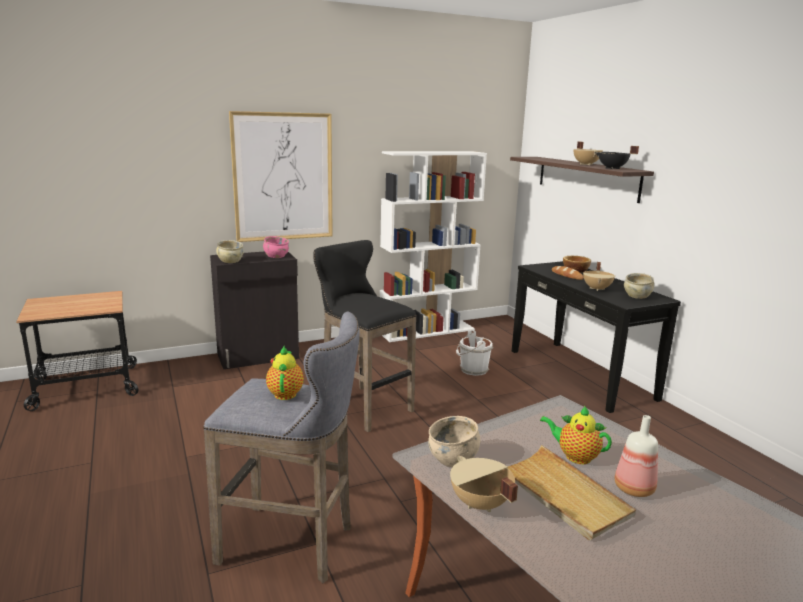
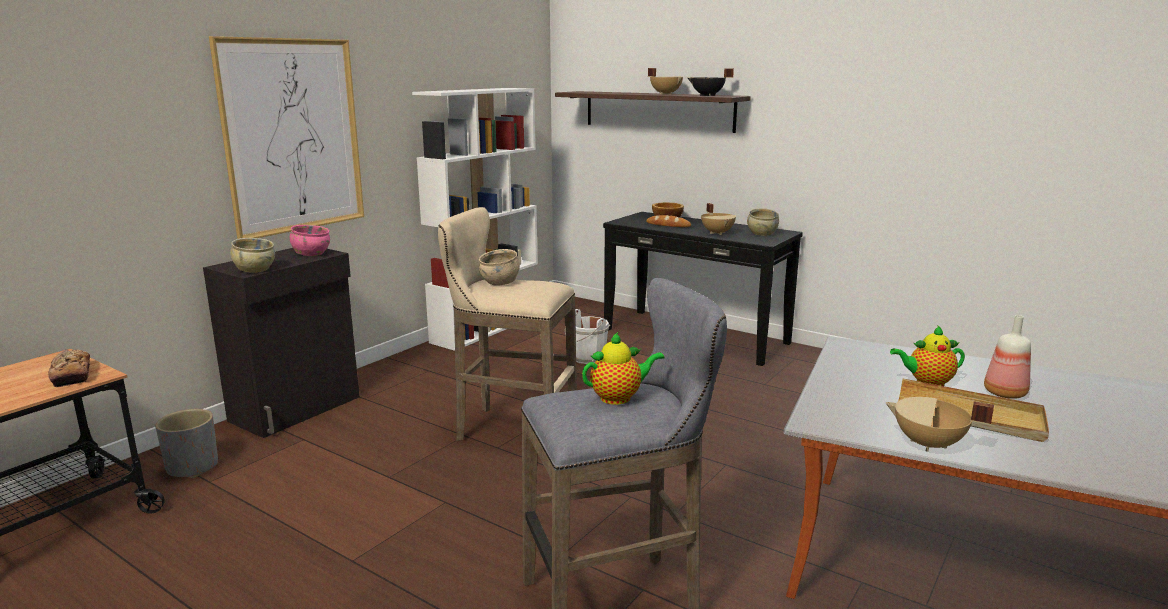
camera: 30 degrees left, 0 degrees up
(101, 305) = (72, 375): none -> bread
(174, 376) = (193, 467): none -> grey planter
(286, 393) = (619, 398): teapot -> teapot turned 105 degrees clockwise
(362, 406) = (511, 429): black stool -> beige stool
(453, 459) = (843, 416): beige bowl -> beige bowl (500, 282)

